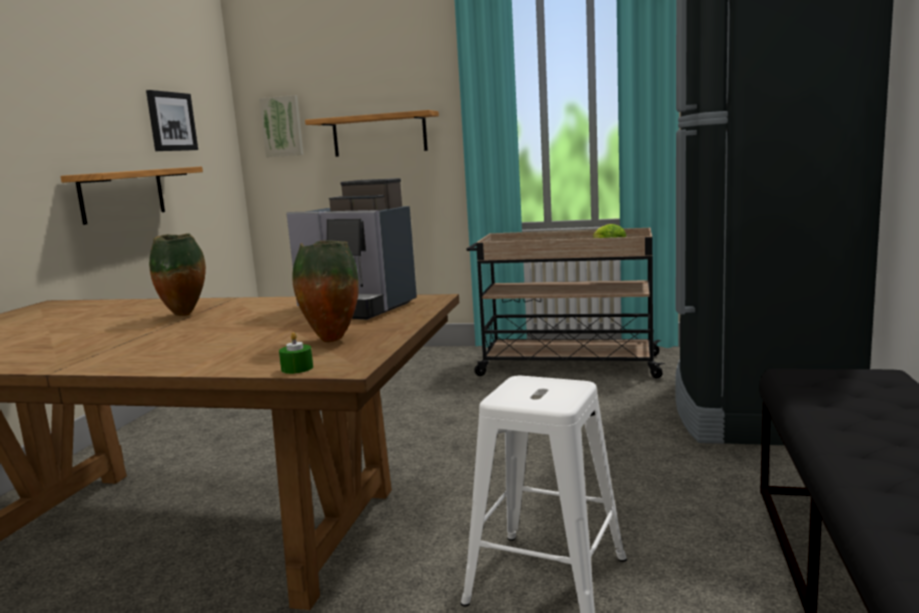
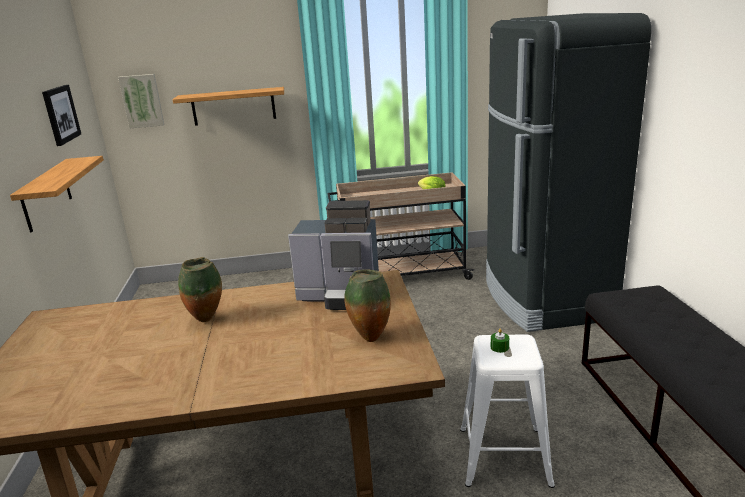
camera: 20 degrees left, 10 degrees up
(297, 368) = (385, 375): green candle -> green candle (499, 347)

